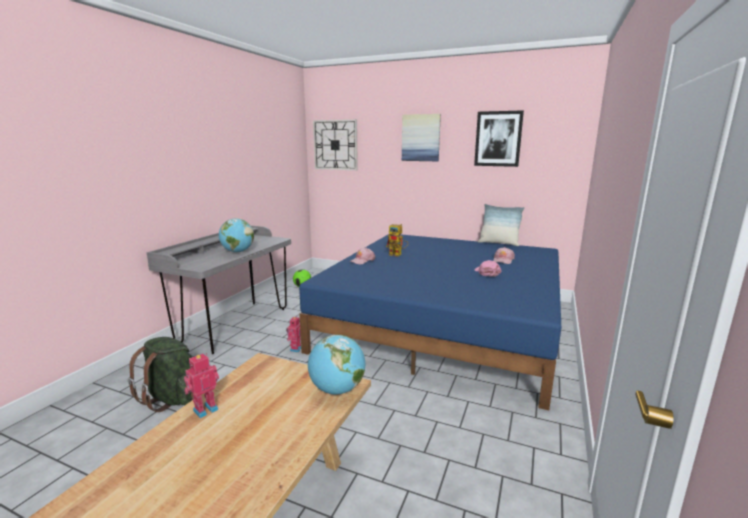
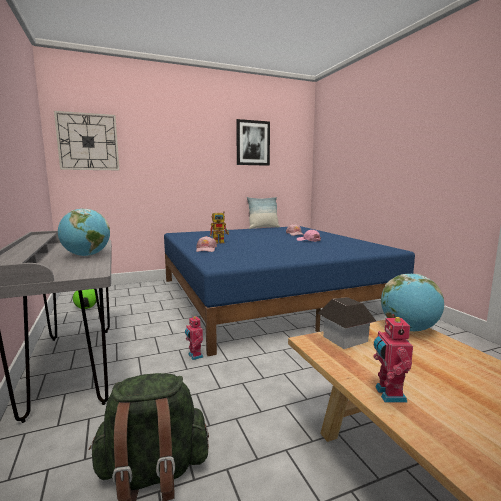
camera: 45 degrees left, 5 degrees down
(280, 371) = (345, 339): none -> toy house
(421, 138) = (188, 139): picture -> none

